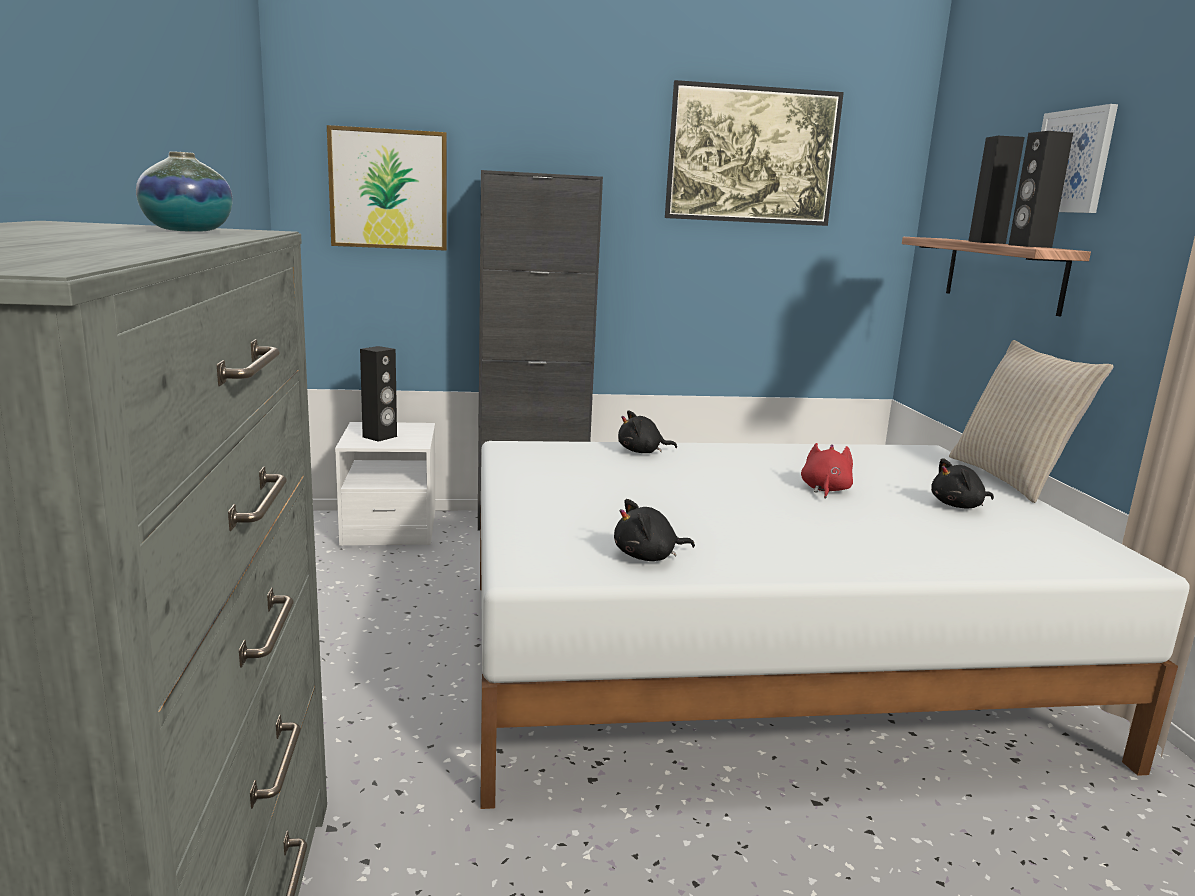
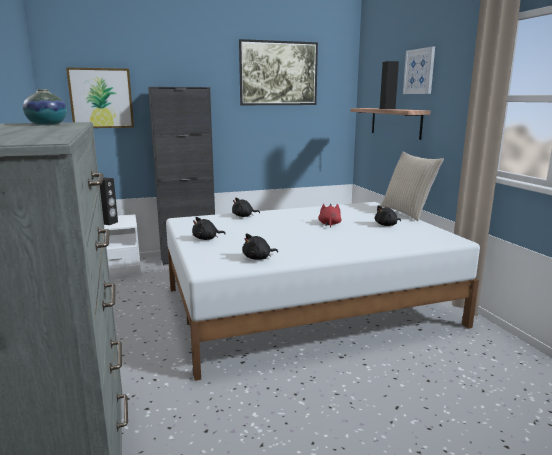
camera: 10 degrees left, 0 degrees up
(550, 496) = (206, 239): none -> black plush toy
(1029, 246) = (405, 109): black speaker -> none

